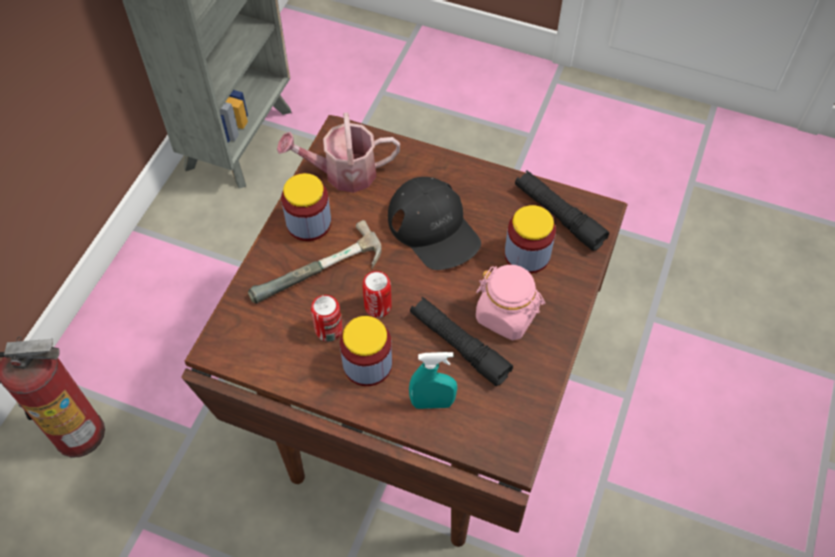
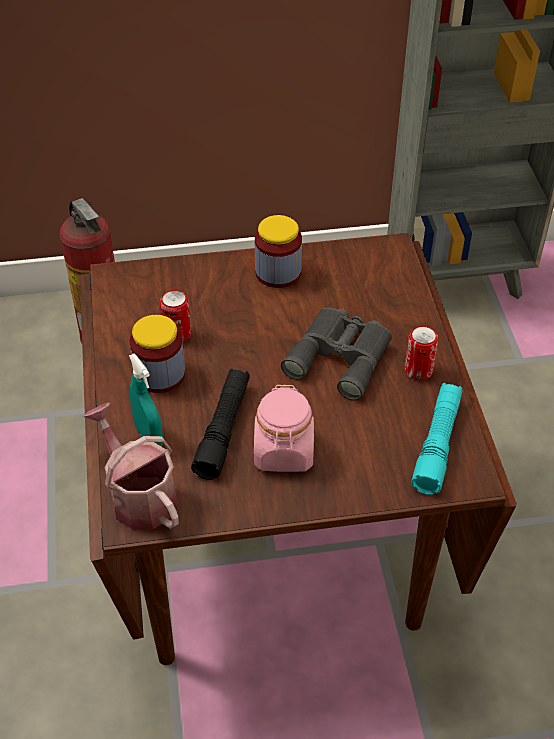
camera: 60 degrees right, 10 degrees down
(320, 275) = (229, 304): hammer -> none
(342, 173) = (350, 269): watering can -> watering can (138, 495)
(378, 306) = (225, 355): can -> can (418, 370)
(433, 228) = (341, 356): black cap -> grey binoculars
(527, 255) = (367, 438): jar -> none
(558, 216) = (437, 444): black flashlight -> turquoise flashlight

